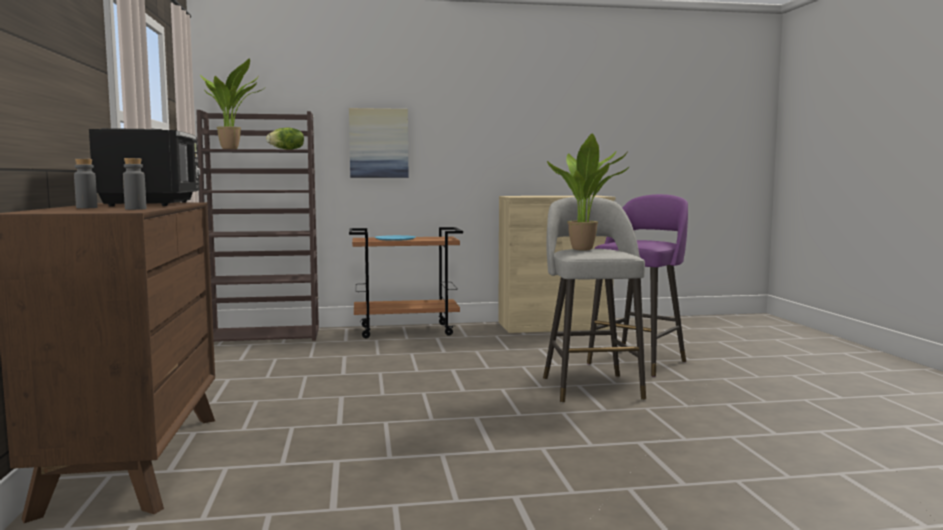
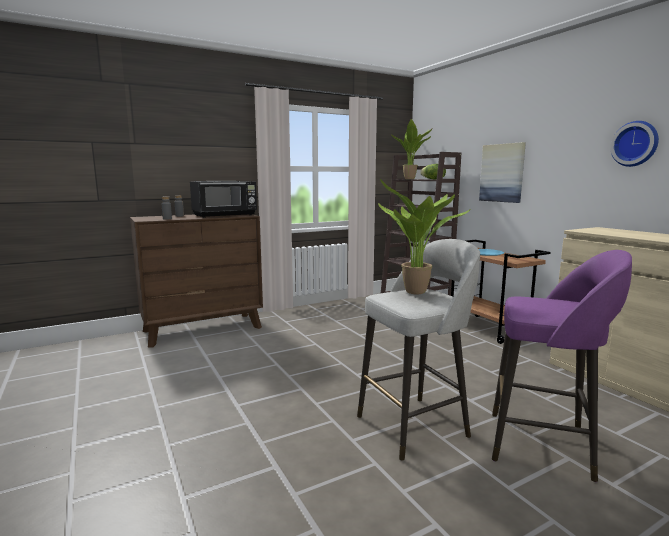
camera: 70 degrees right, 5 degrees up
(520, 119) = (635, 144): none -> wall clock

